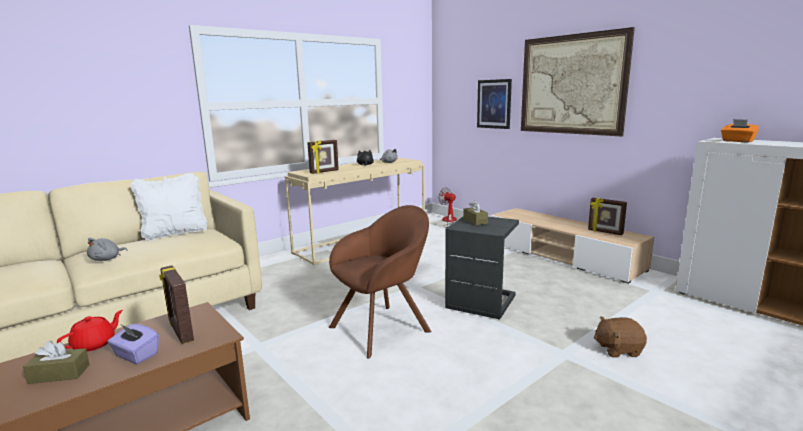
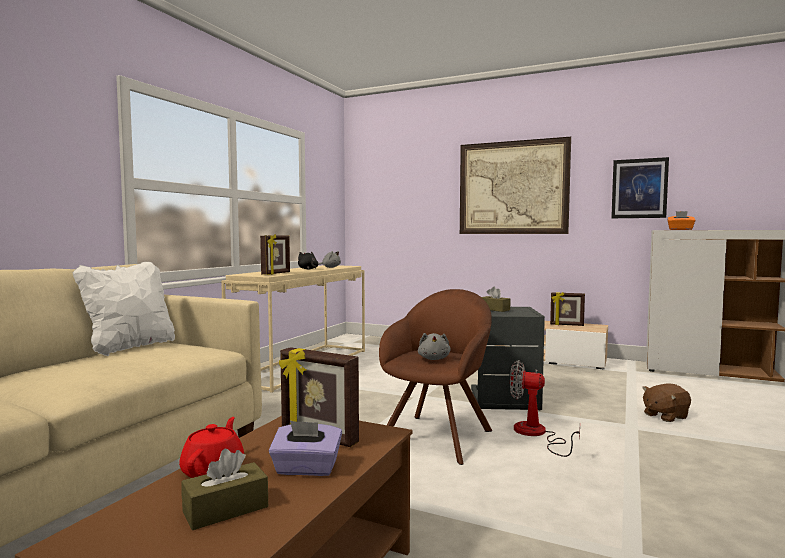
camera: 25 degrees left, 10 degrees down
(107, 259) = (75, 377): grey plush toy -> grey plush toy (434, 359)
(449, 221) = (375, 339): fan -> fan (536, 434)
(494, 104) = (426, 208): picture -> picture (639, 188)

